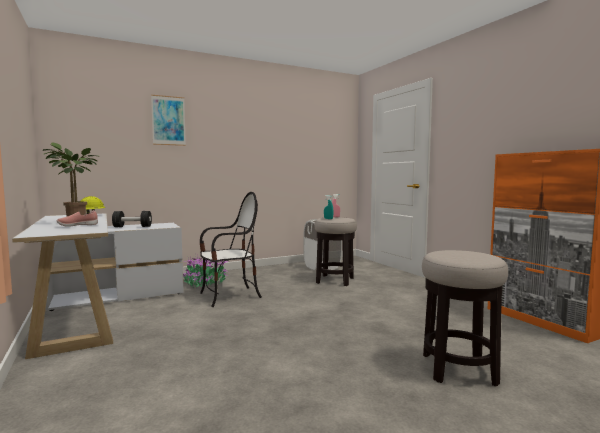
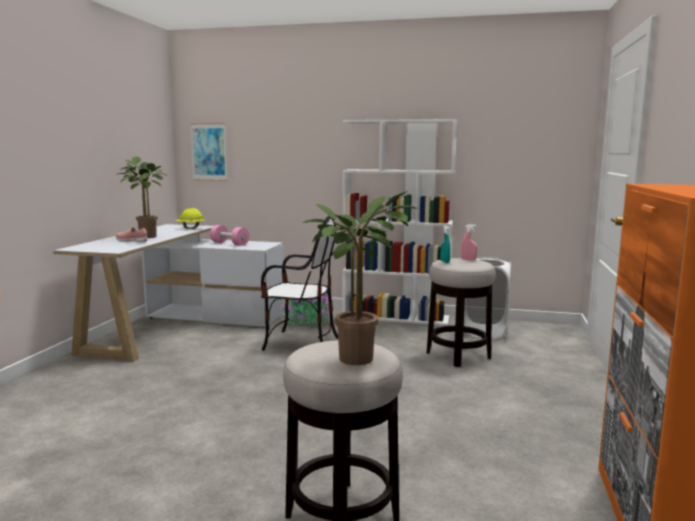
camera: 40 degrees right, 5 degrees up
(132, 227) = (229, 244): black dumbbell -> pink dumbbell
(168, 120) = (295, 116): picture -> picture (209, 152)
(258, 270) = (396, 317): none -> white bookcase
(476, 253) = (359, 357): none -> potted plant

